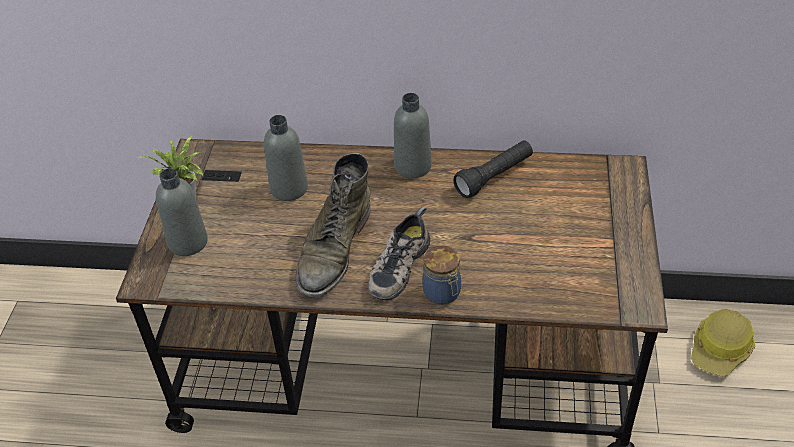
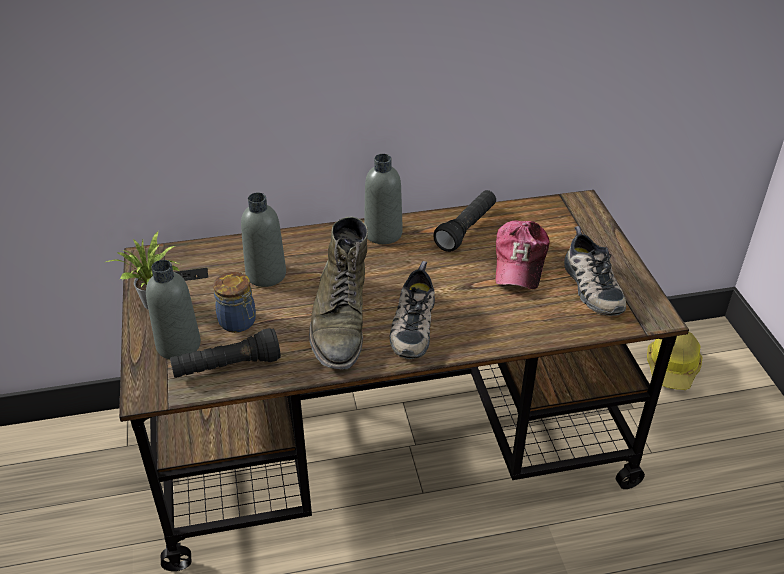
camera: 20 degrees left, 5 degrees down
(219, 272) = (227, 367): none -> black flashlight
(443, 293) = (469, 341): jar -> jar (238, 322)
(530, 222) = (520, 262): none -> cap
(589, 261) = (590, 285): none -> shoe

